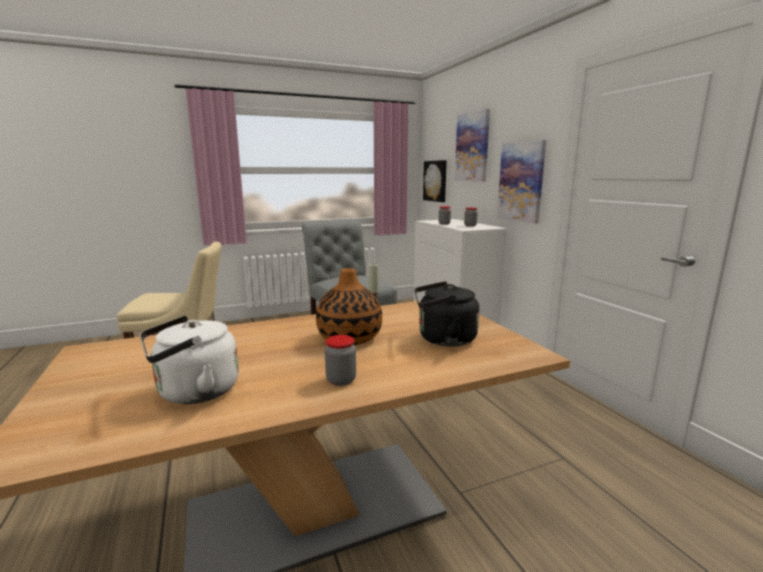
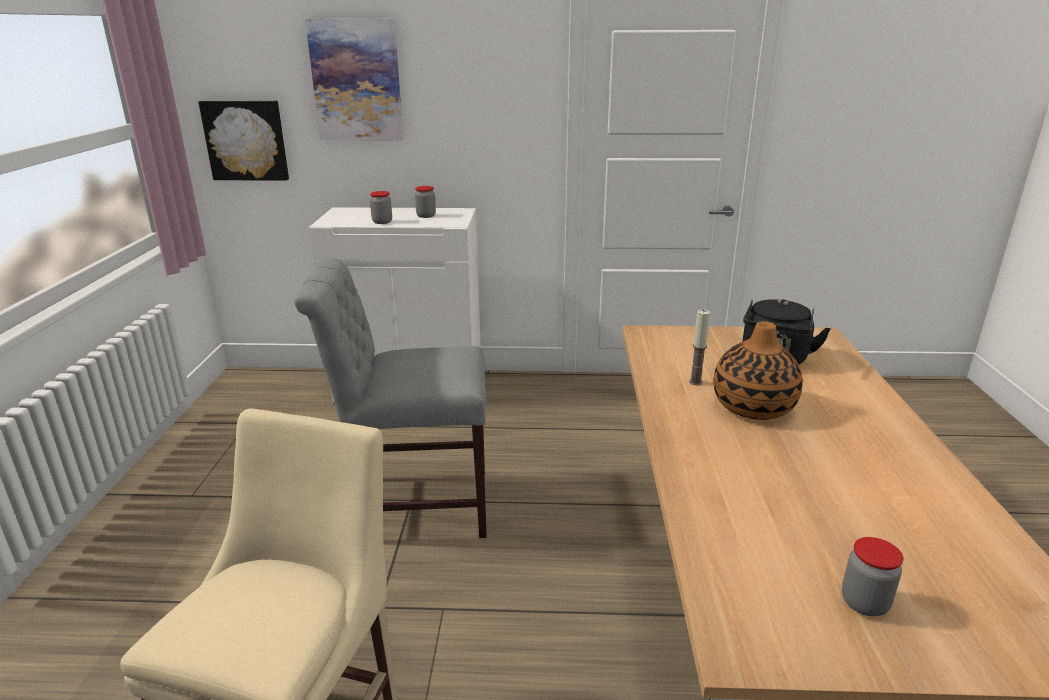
camera: 65 degrees left, 10 degrees up
(194, 392) = (911, 526): white kettle -> none
(341, 380) = (877, 432): jar -> jar (864, 603)
(521, 182) = (487, 139): picture -> none

